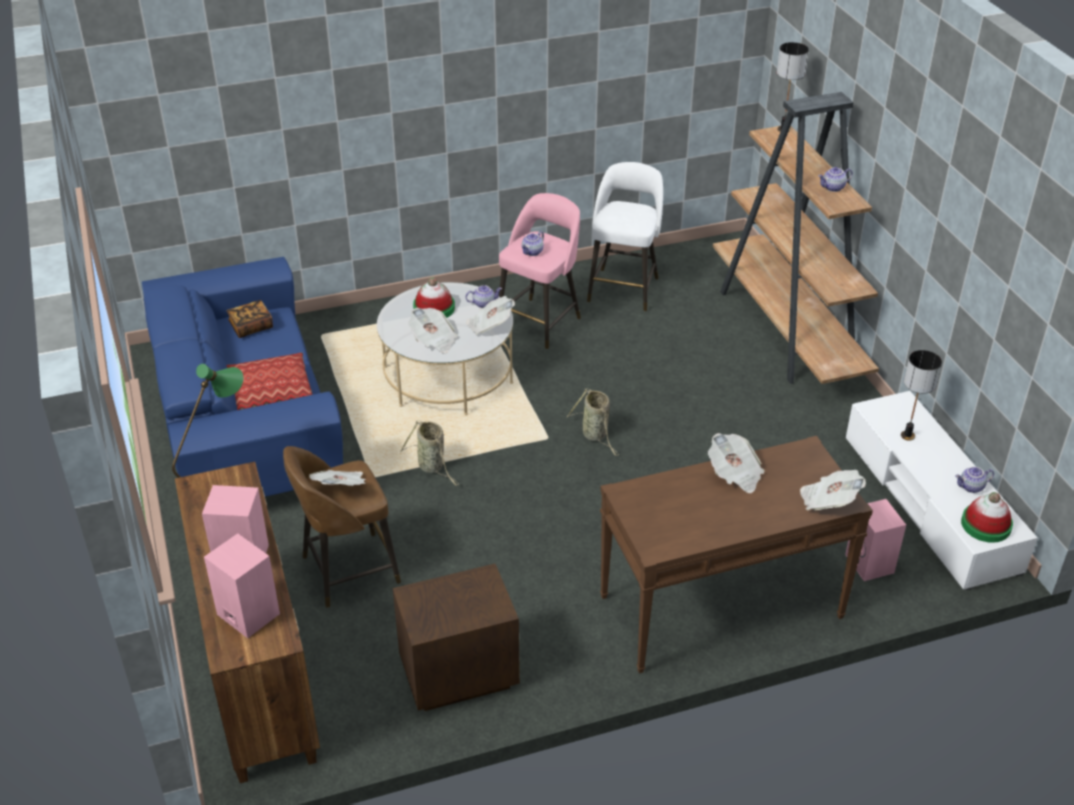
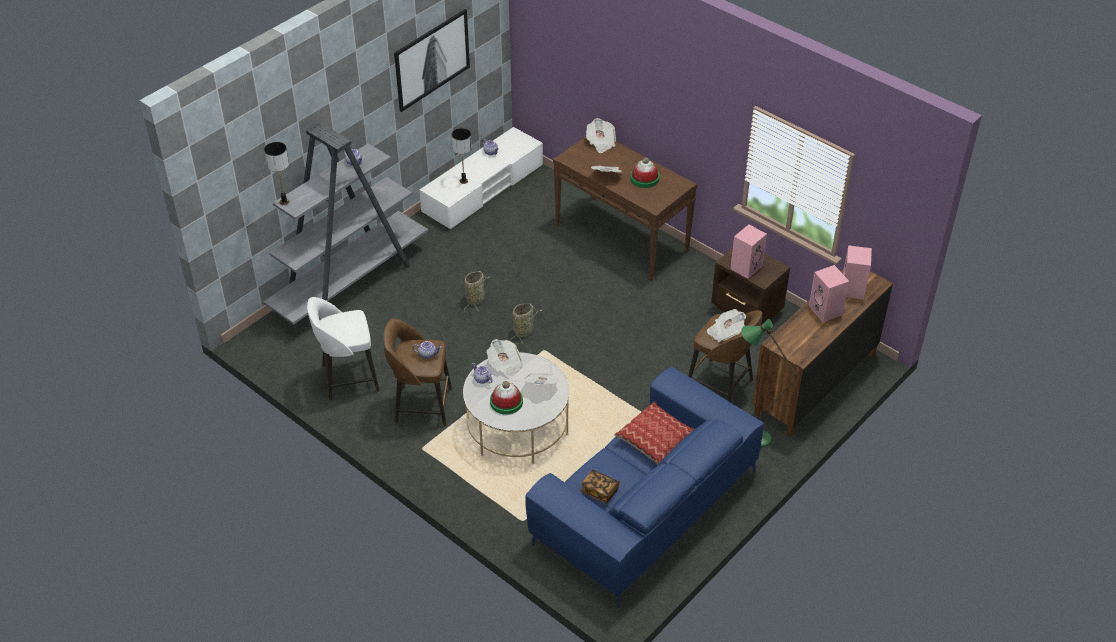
camera: 120 degrees left, 5 degrees up
(432, 467) = (611, 390): basket -> basket (476, 299)
(540, 322) = (421, 405): pink stool -> brown stool
(787, 331) = (350, 283): brown bookcase -> grey bookcase
(871, 564) = (547, 198): pink speaker -> pink speaker (746, 267)
(986, 525) = (517, 142): hat -> hat (644, 178)
(990, 235) = (431, 59): none -> picture

